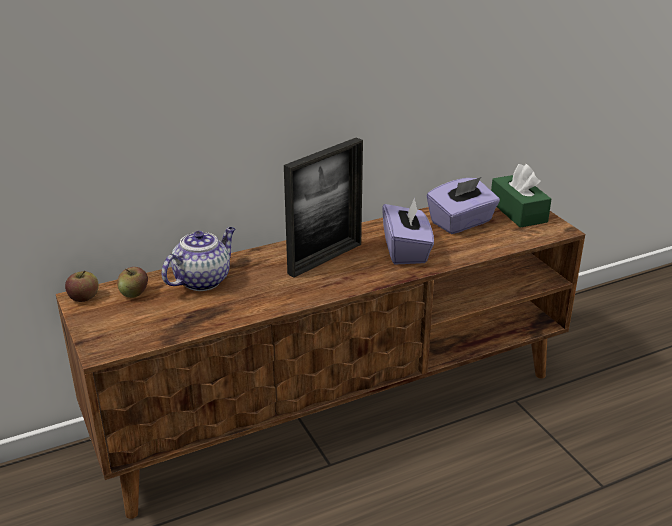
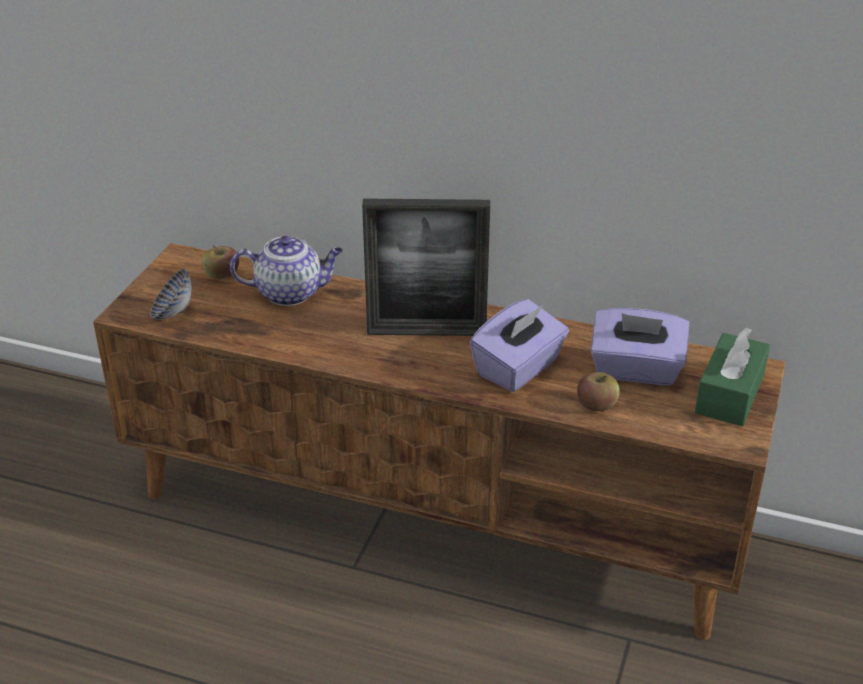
camera: 45 degrees right, 5 degrees up
(84, 297) = (183, 258): apple -> apple (596, 405)
(139, 332) = (173, 313): none -> bowl

